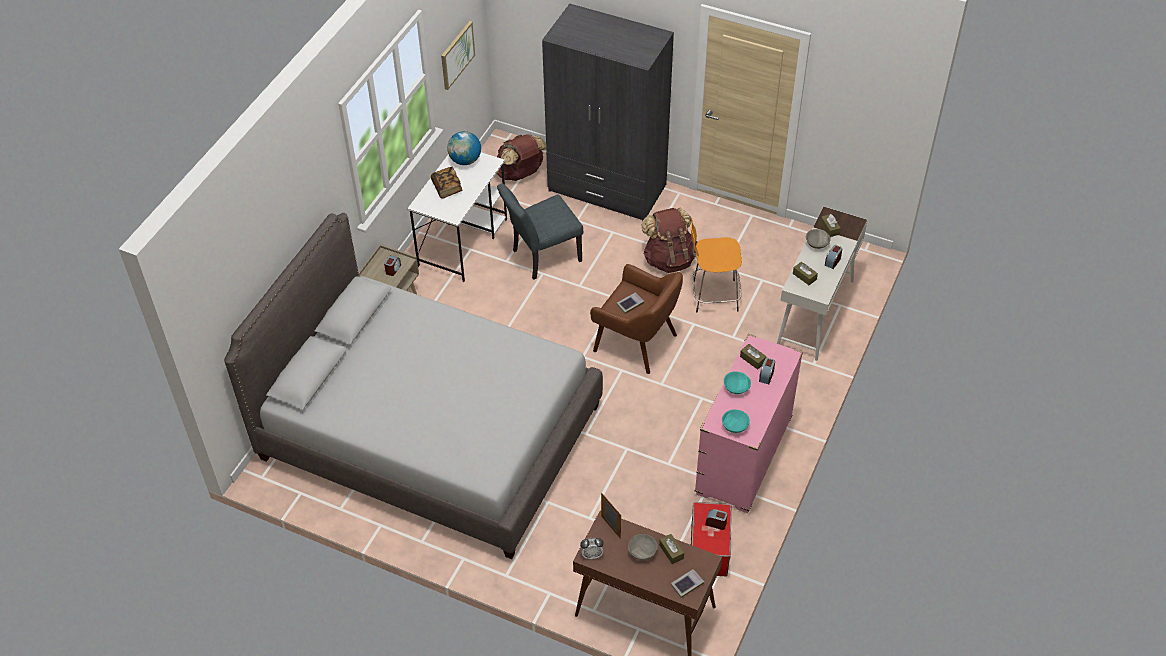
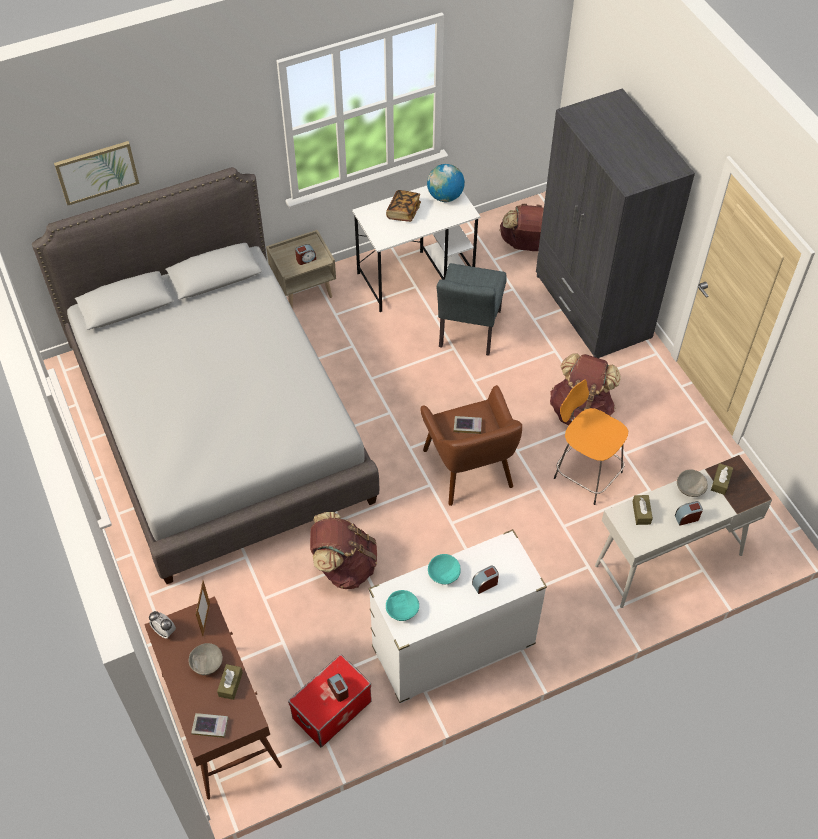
camera: 40 degrees right, 5 degrees up
(457, 54) = (498, 87): picture -> picture (97, 172)
(541, 257) = (468, 333): grey chair -> grey chair turned 90 degrees counterclockwise
(620, 459) = (344, 566): none -> brown backpack
(743, 457) = (453, 648): pink dresser -> white dresser
(752, 359) = (489, 558): brown tissue box -> none

